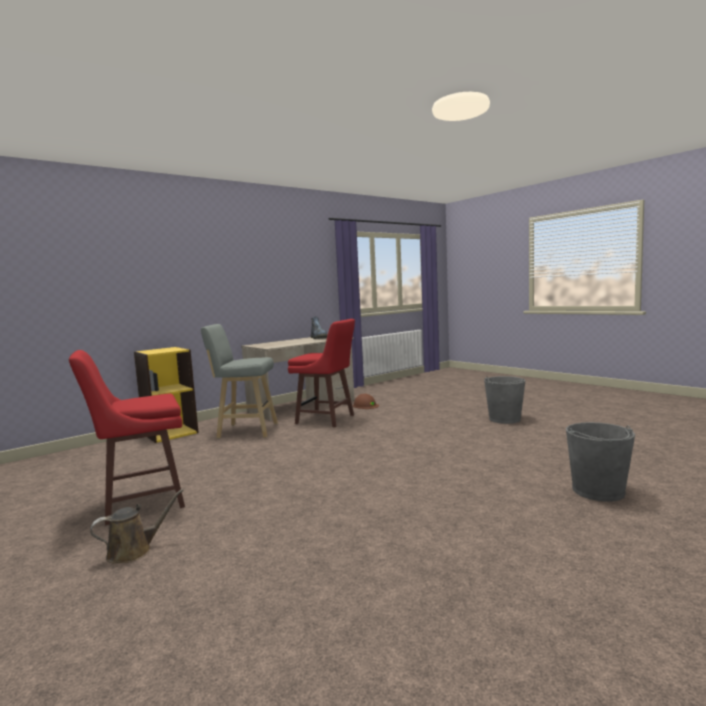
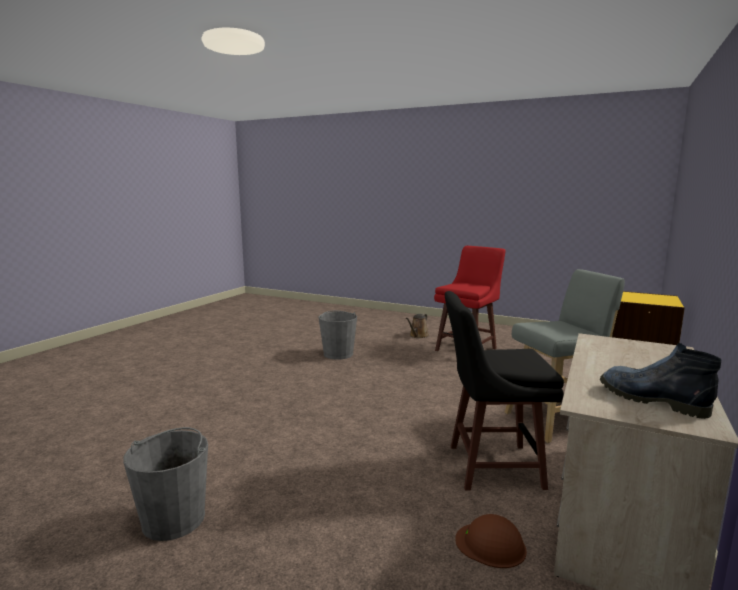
camera: 155 degrees right, 5 degrees up
(326, 420) = (491, 466): red stool -> black stool
(598, 491) = (154, 394): grey bucket -> grey bucket (338, 354)

